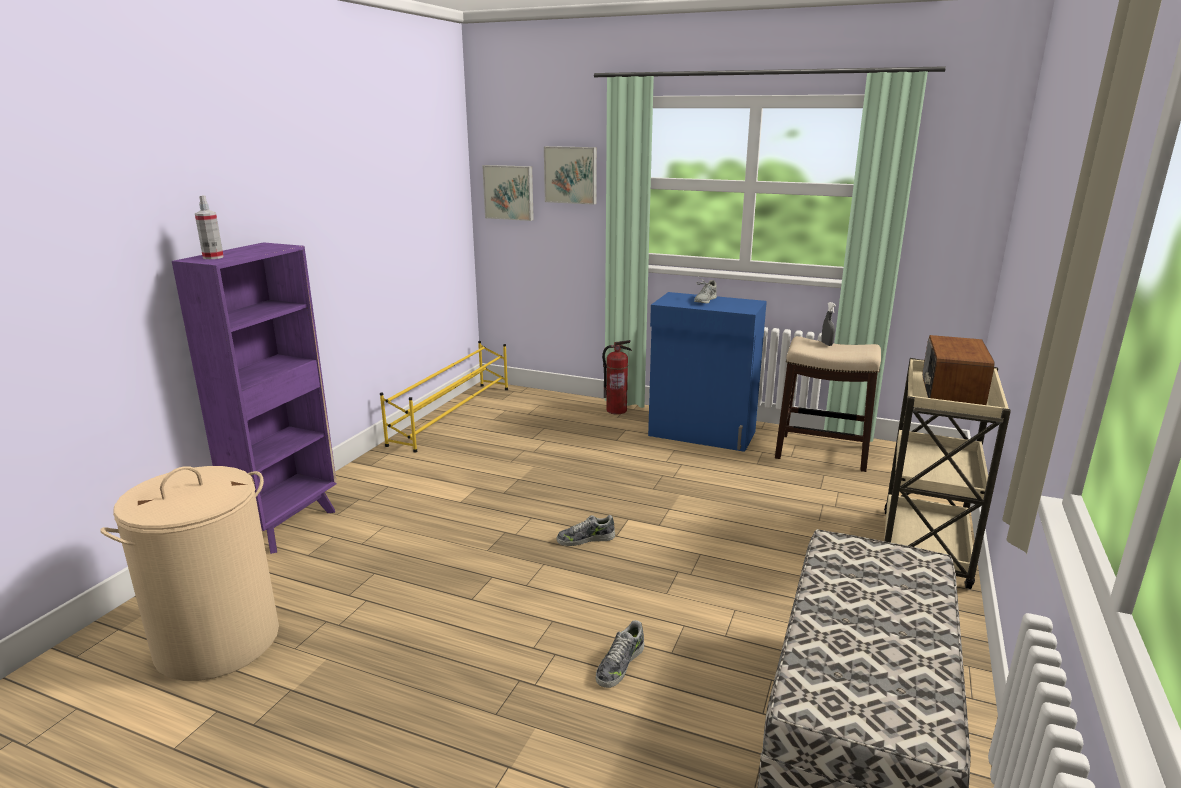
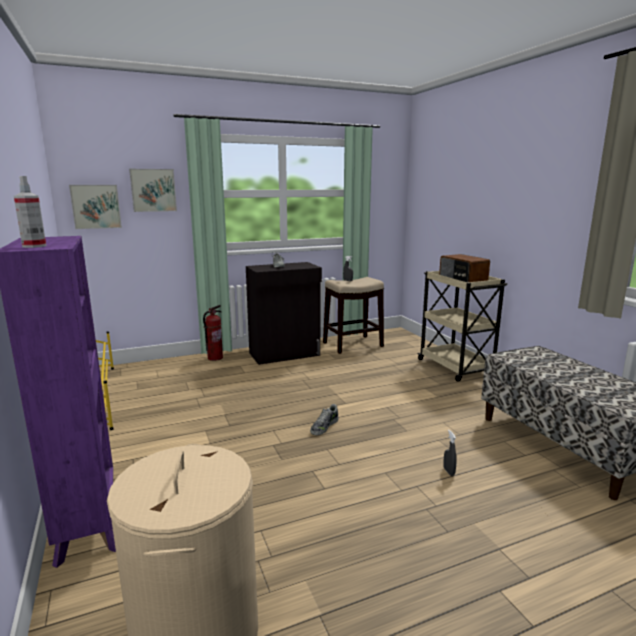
camera: 45 degrees left, 5 degrees down
(619, 664) = (448, 471): shoe -> grey spray bottle
(702, 434) = (285, 354): blue cabinet -> black cabinet

